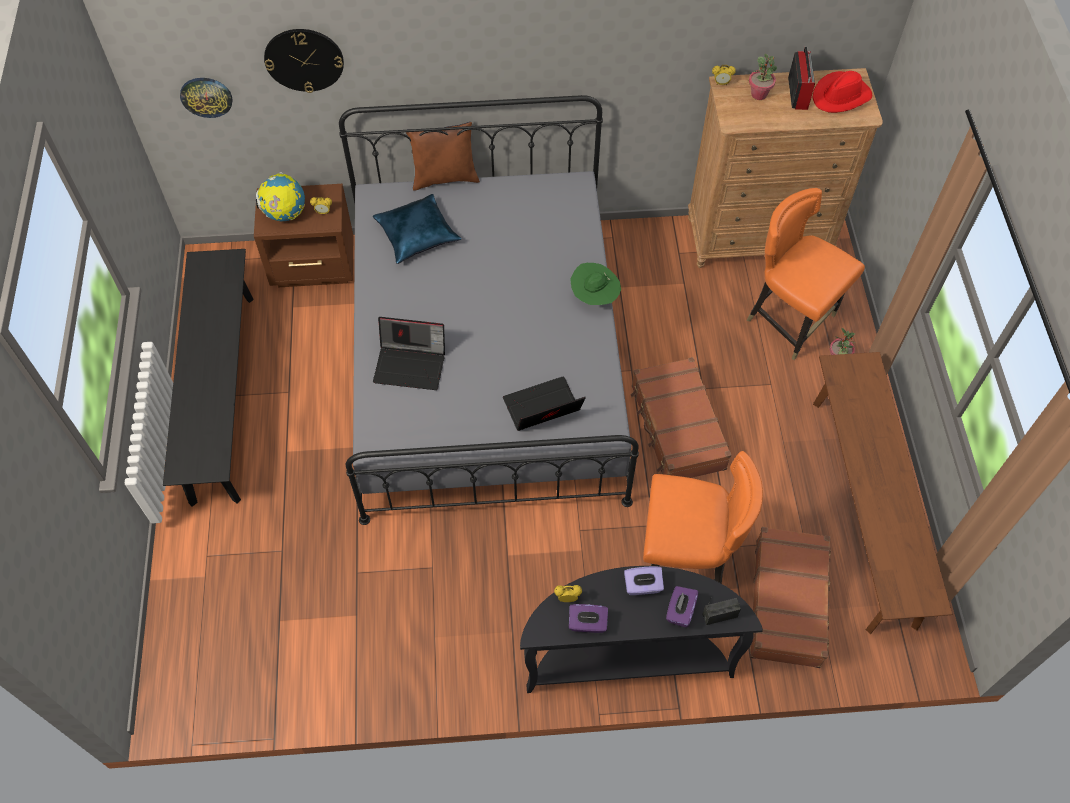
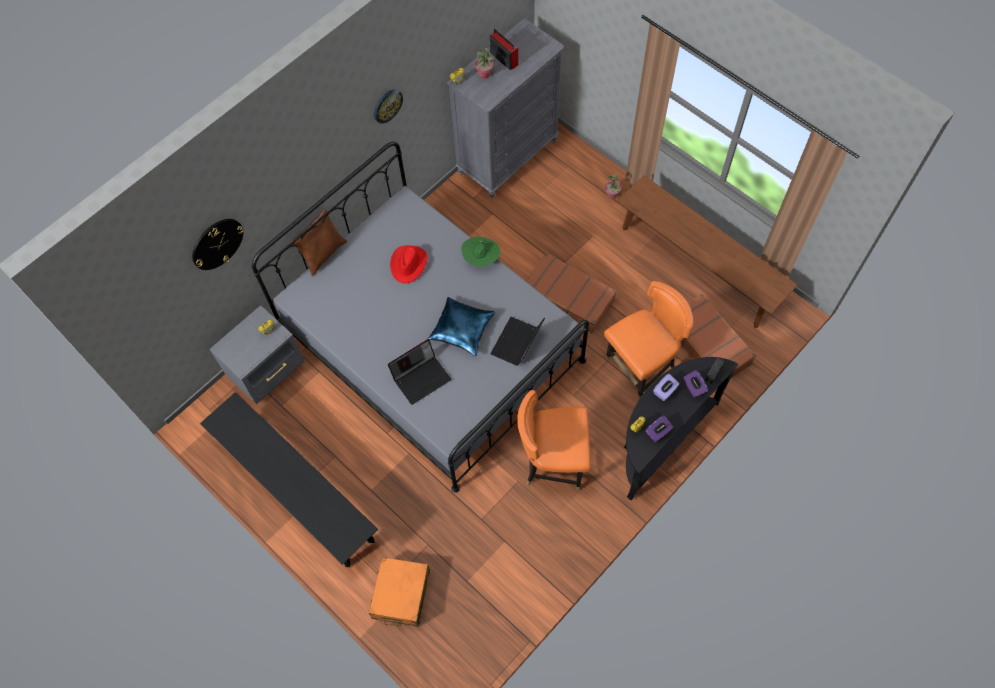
camera: 40 degrees left, 5 degrees up
(206, 96) = (162, 313): wall clock -> wall clock (387, 105)
(207, 575) = (401, 594): none -> orange suitcase
(285, 214) = (245, 350): globe -> none
(315, 266) = (268, 371): brown nightstand -> grey nightstand
(417, 234) = (343, 300): blue pillow -> blue pillow (462, 329)
(759, 238) = (508, 156): brown dresser -> grey dresser
(790, 320) = (568, 192): orange chair -> orange chair (553, 462)
(841, 96) = (527, 44): red hat -> red hat (409, 264)

